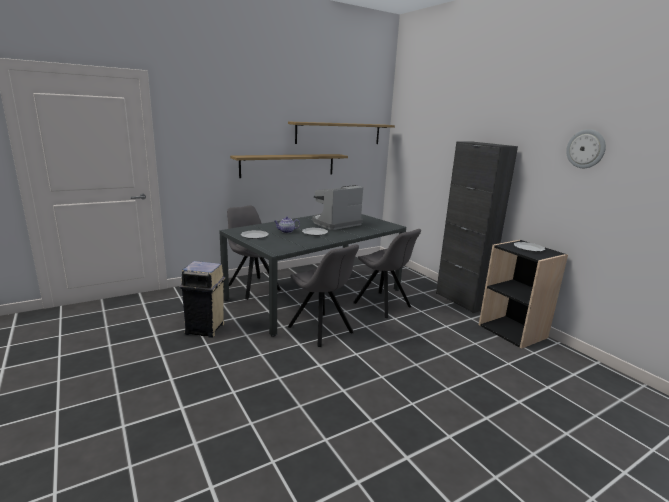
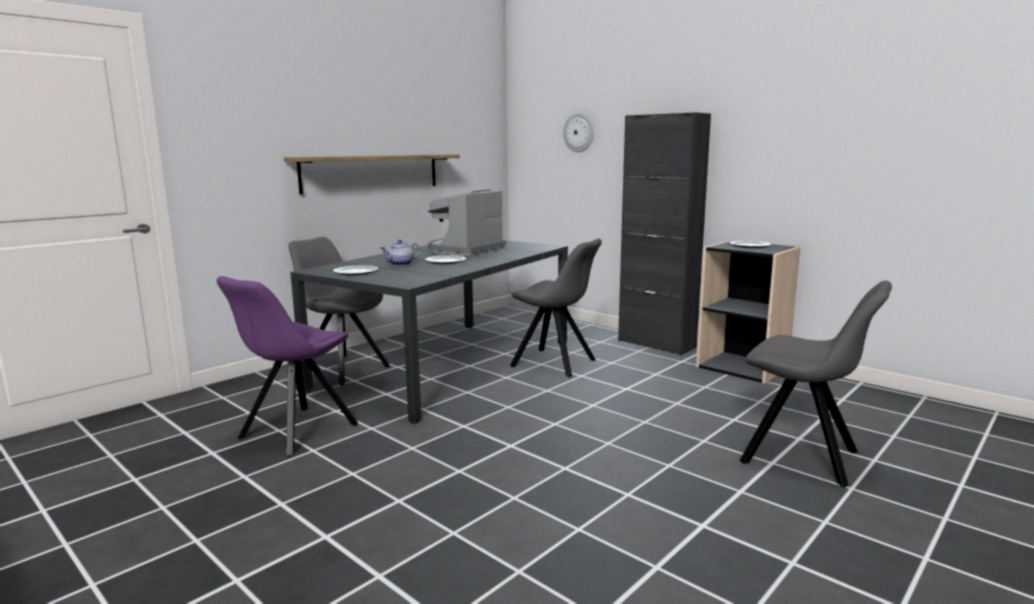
camera: 15 degrees left, 5 degrees down
(205, 329) = (297, 431): beige trash can -> purple chair
(321, 330) = (484, 404): grey chair -> grey chair (800, 457)
(339, 133) = (440, 123): shelf -> none
(586, 149) = (804, 104): wall clock -> wall clock (579, 132)

